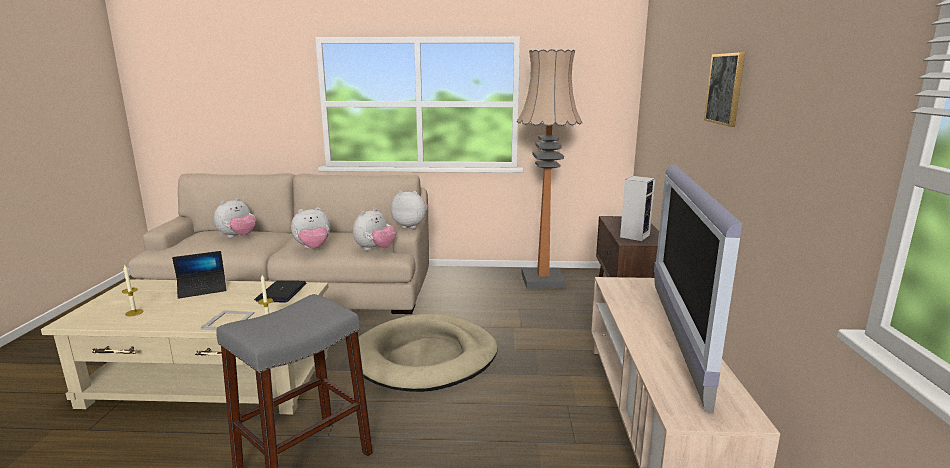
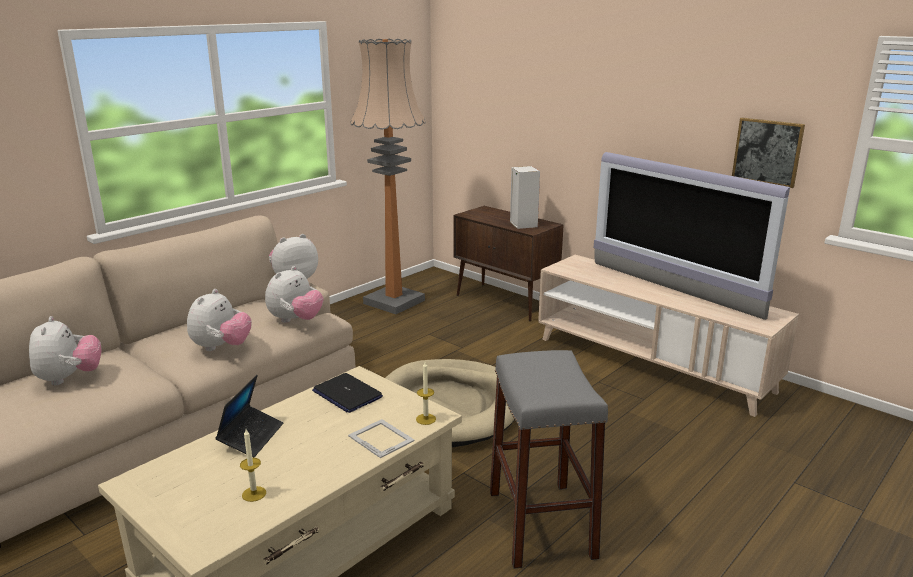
camera: 50 degrees left, 5 degrees up
(375, 249) = (295, 320): plush toy -> plush toy turned 45 degrees clockwise
(725, 89) = (631, 84): picture -> picture (767, 152)

